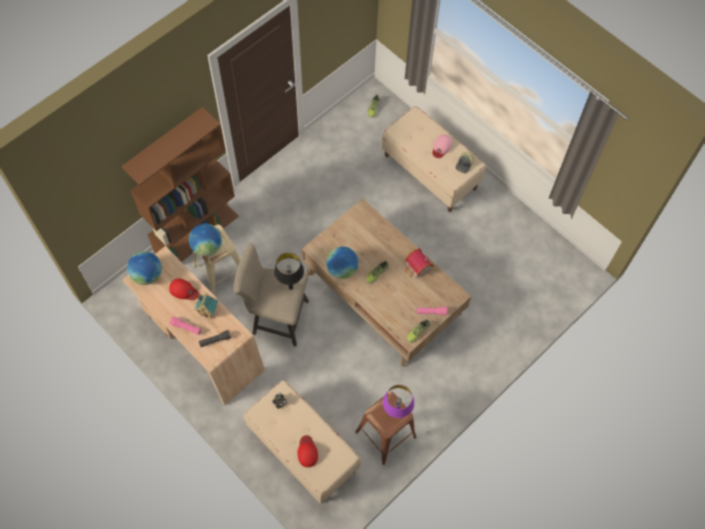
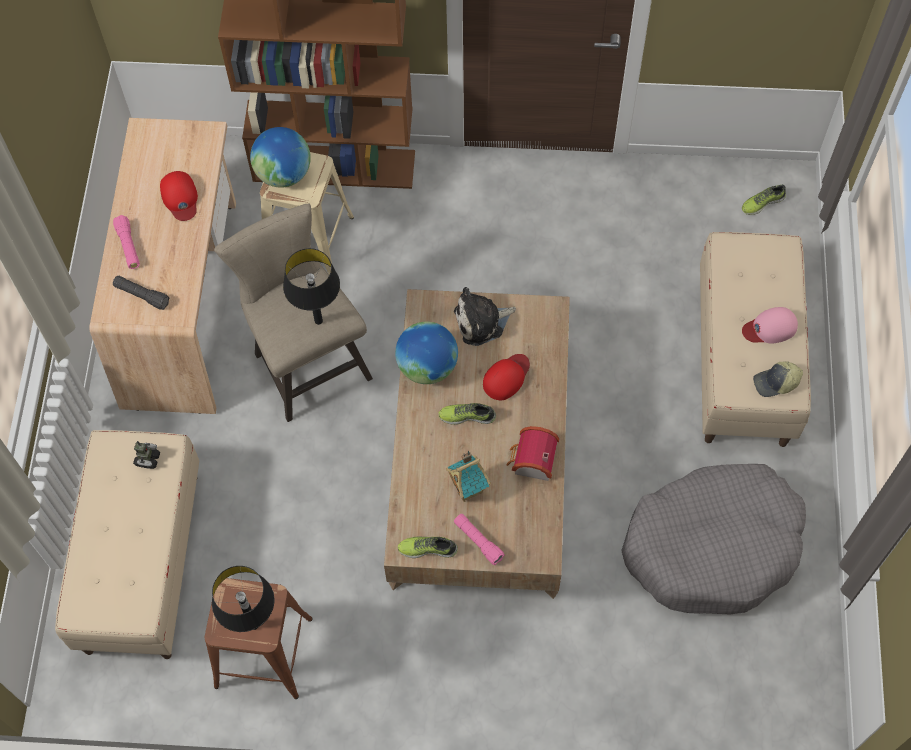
camera: 50 degrees right, 0 degrees up
(147, 275) = (162, 139): globe -> none
(208, 311) = (177, 252): toy house -> toy house (469, 489)
(307, 452) = (104, 557): red cap -> red cap (506, 377)
(342, 235) = (482, 322): none -> plush toy
(396, 415) = (254, 625): purple table lamp -> black table lamp
(491, 245) = (713, 545): none -> grey dog bed

